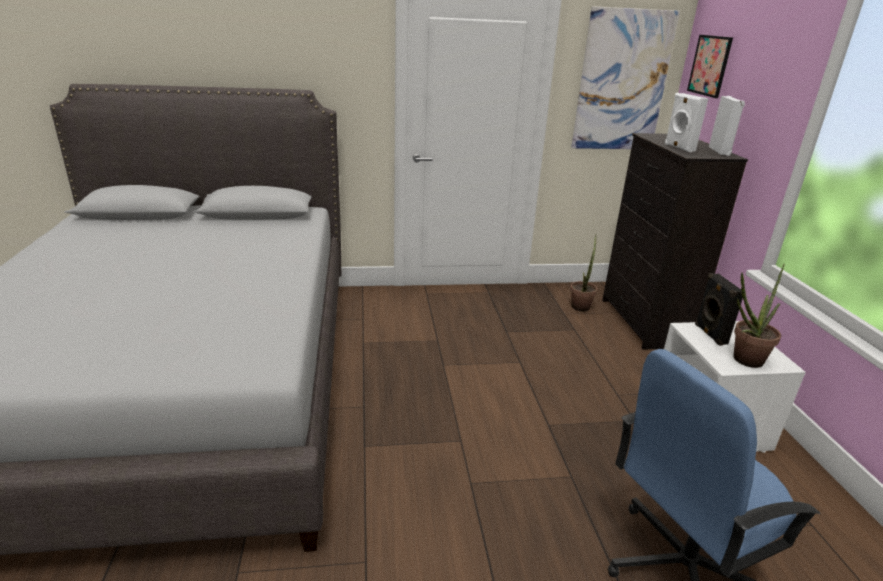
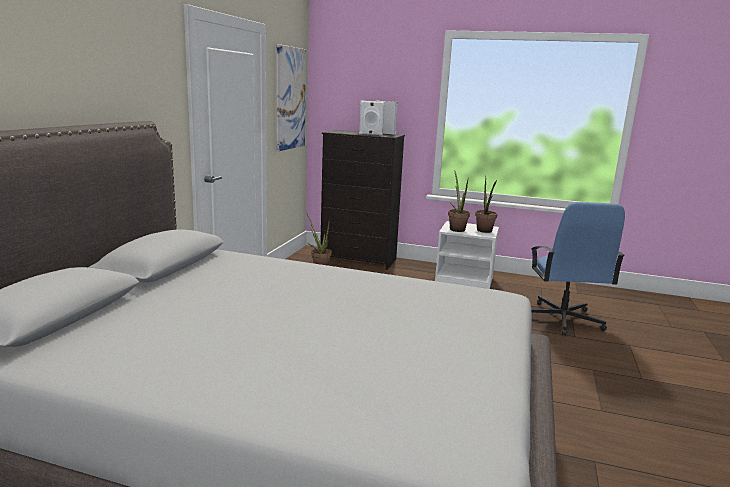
camera: 65 degrees left, 10 degrees down
(709, 65) = (339, 84): picture -> none
(709, 334) = (456, 229): black speaker -> potted plant

